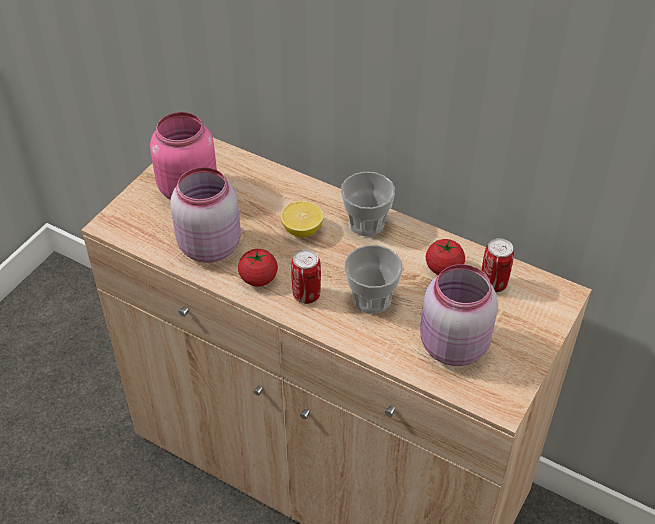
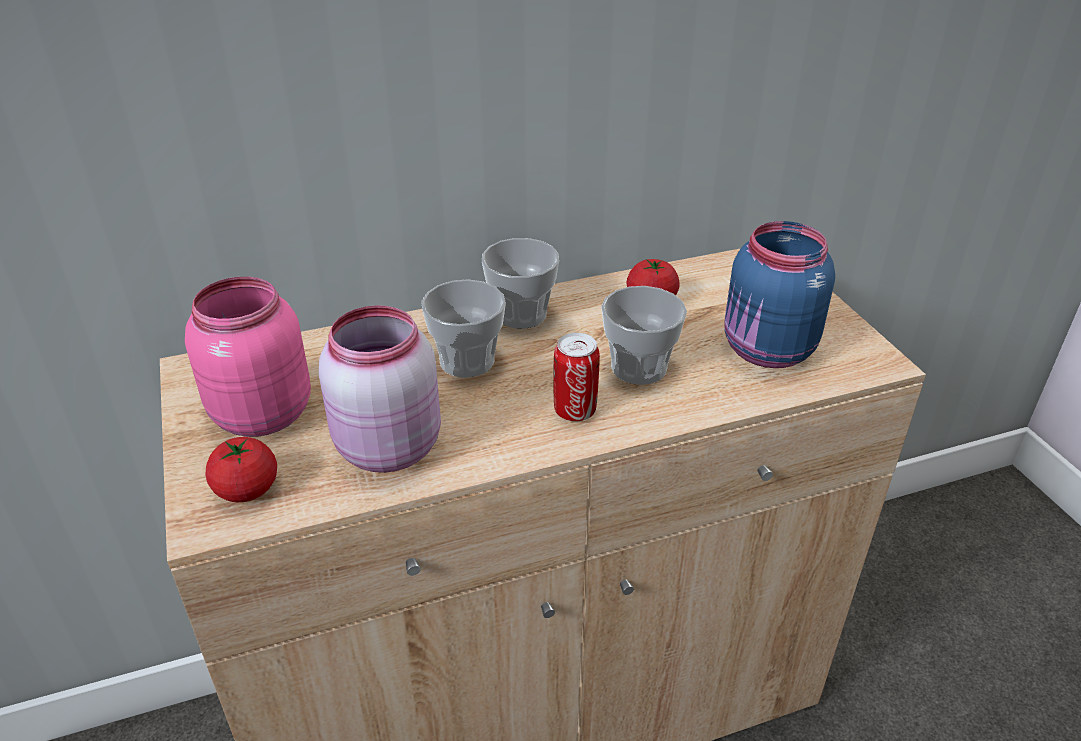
camera: 50 degrees left, 10 degrees down
(258, 278) = (499, 434): tomato -> tomato (247, 489)
(302, 229) = (467, 361): lemon -> cup
(451, 346) = (766, 351): pink jar -> blue jar
(493, 284) = (708, 285): can -> none

